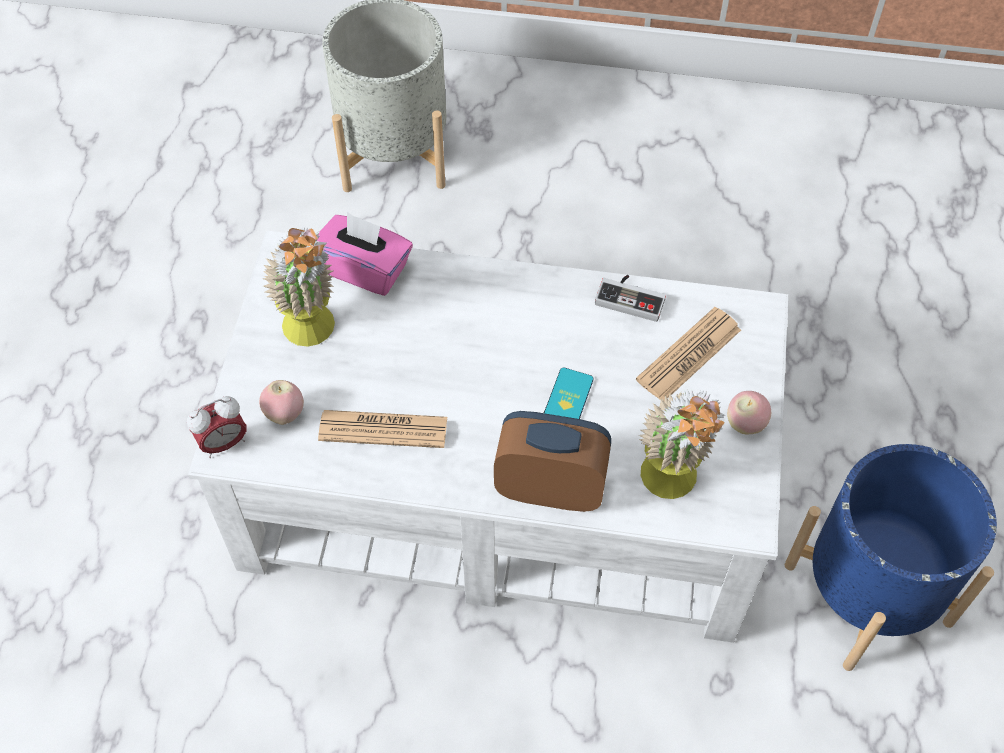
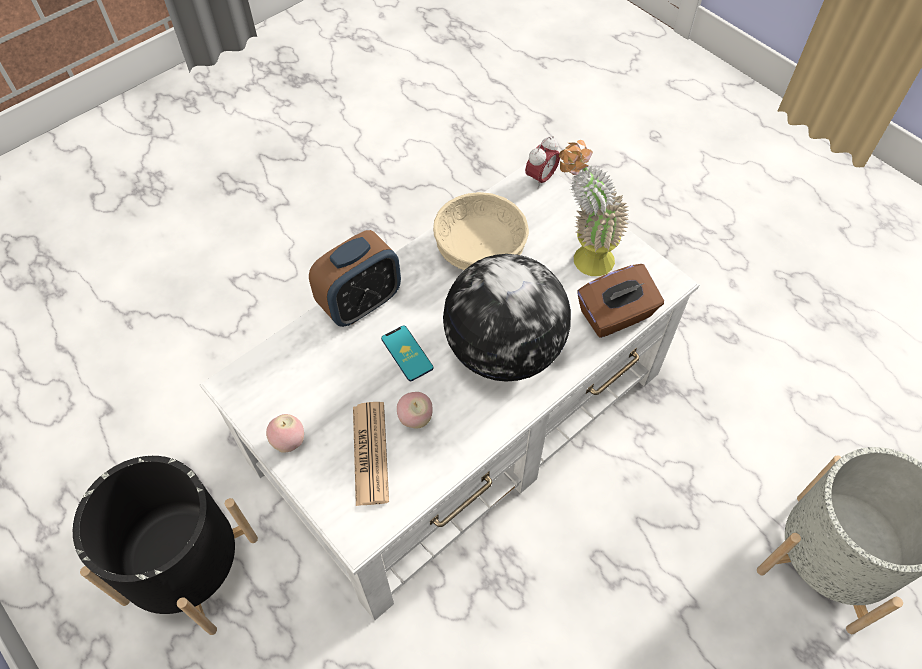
camera: 130 degrees right, 0 degrees up
(223, 443) = (541, 178): alarm clock -> alarm clock turned 150 degrees counterclockwise
(285, 414) = (535, 214): apple -> apple (415, 419)
(365, 269) = (616, 315): pink tissue box -> brown tissue box
(383, 429) = (480, 251): newspaper -> beige bowl
(487, 329) = (503, 350): none -> globe
(631, 297) = (449, 457): game controller -> none
(671, 487) = (295, 363): potted plant -> none
(868, 593) = (190, 569): blue planter -> black planter

